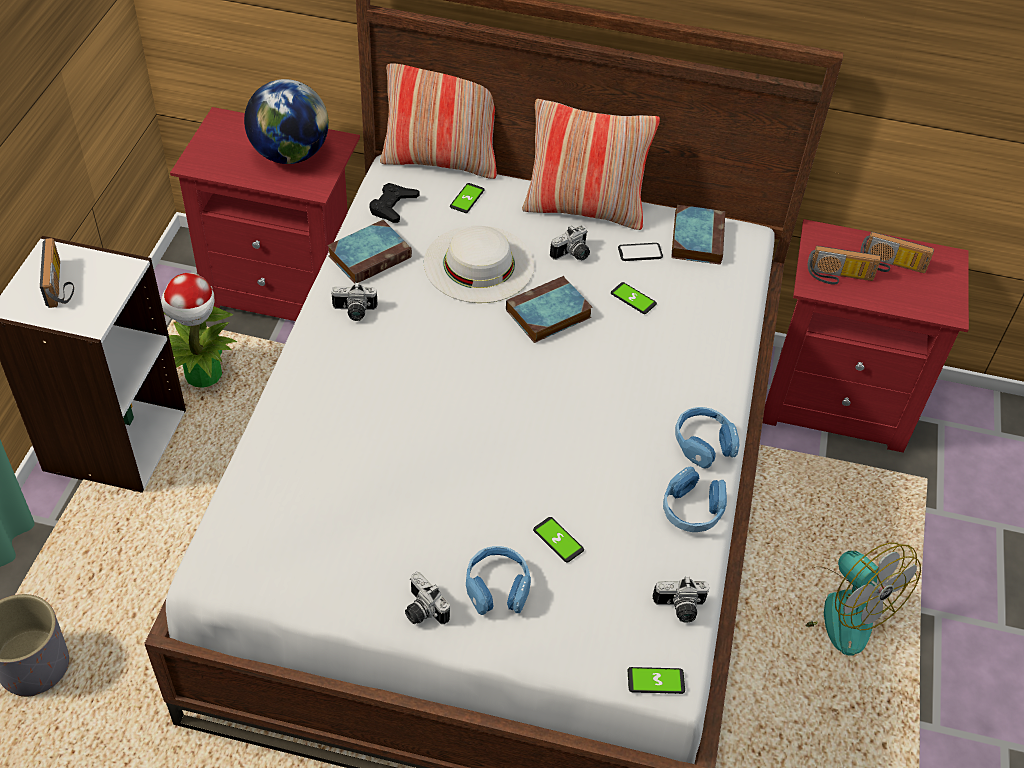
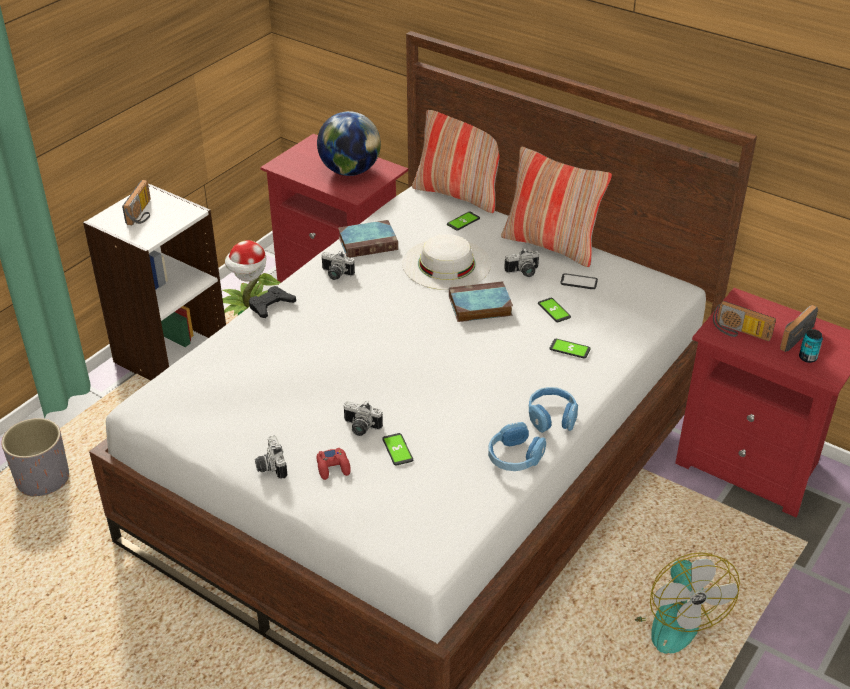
camera: 25 degrees right, 10 degrees down
(393, 206) = (404, 216): black game controller -> black game controller (271, 305)
(497, 587) = (333, 467): blue headphones -> red game controller
(655, 681) = (416, 559): phone -> phone (569, 349)
(680, 609) = (464, 518): camera -> camera (360, 428)
(696, 238) = (631, 281): book -> none
(890, 266) = (792, 334): radio -> radio turned 90 degrees clockwise
(919, 291) = (807, 357): none -> can

